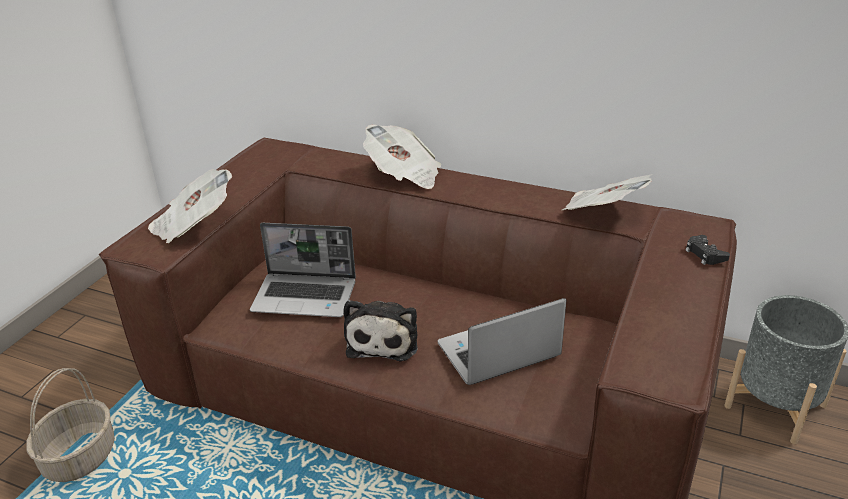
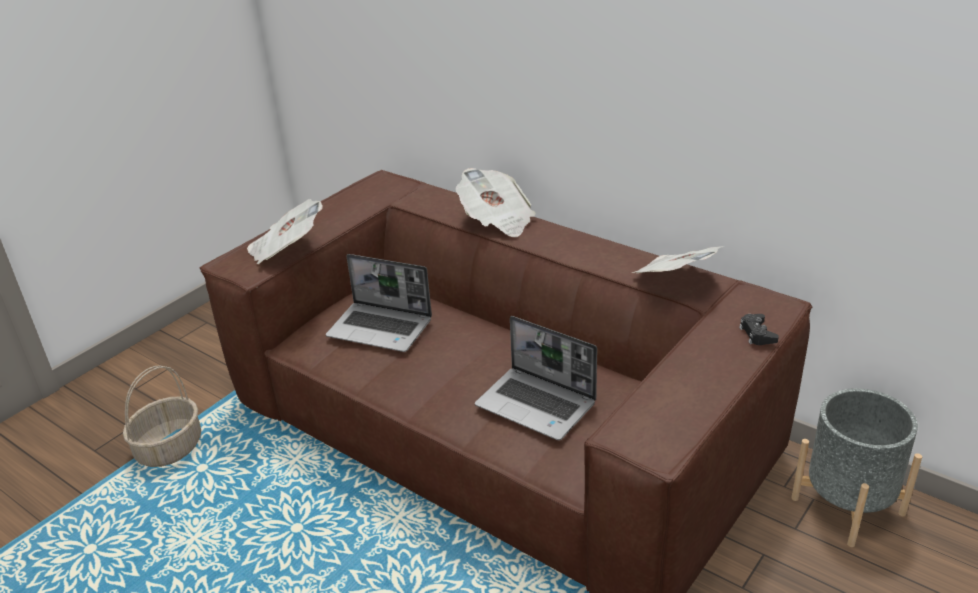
camera: 15 degrees right, 0 degrees up
(383, 339) = (437, 378): plush toy -> none
(497, 353) = (537, 405): laptop -> laptop turned 135 degrees counterclockwise

